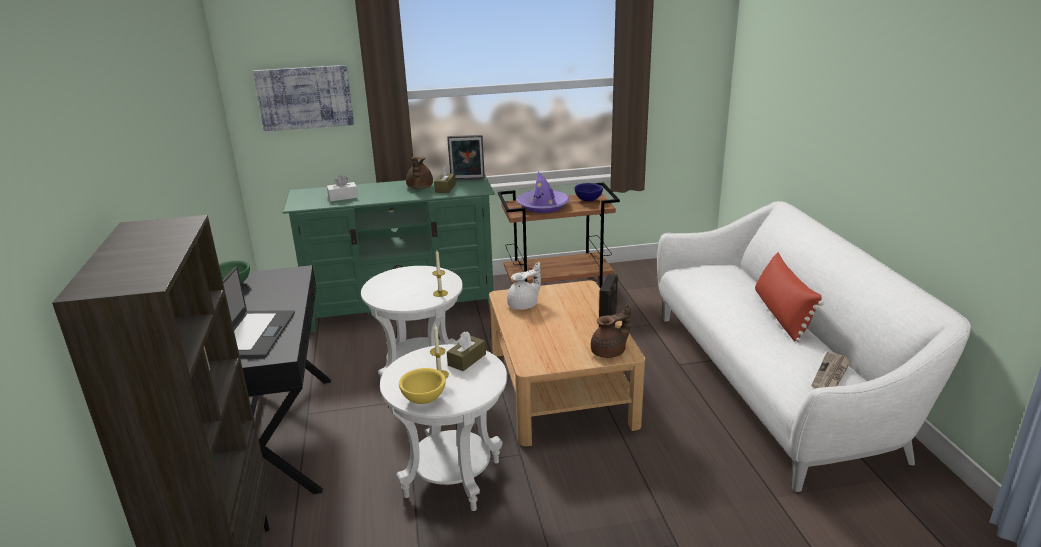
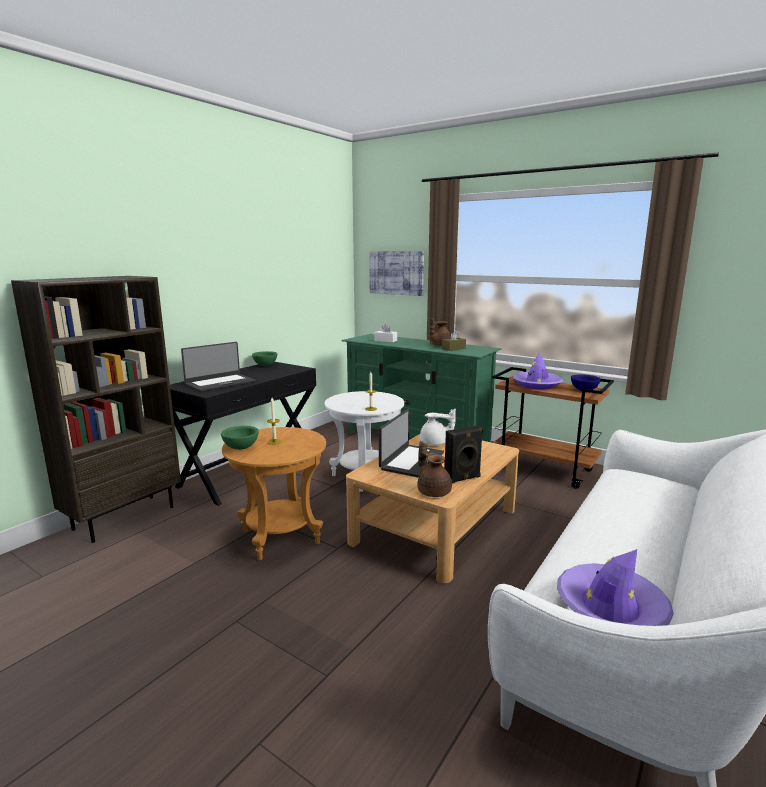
camera: 45 degrees right, 10 degrees down
(423, 399) = (240, 447): yellow bowl -> green bowl
(452, 478) = (280, 536): white side table -> brown side table
(467, 180) = (479, 348): picture frame -> none
(467, 360) = (304, 441): brown tissue box -> none
(540, 333) = (411, 461): none -> laptop
(609, 352) = (433, 491): brown teapot -> brown teapot turned 135 degrees counterclockwise
(781, 315) = (658, 539): red pillow -> none
(831, 374) = (610, 608): newspaper -> purple hat

